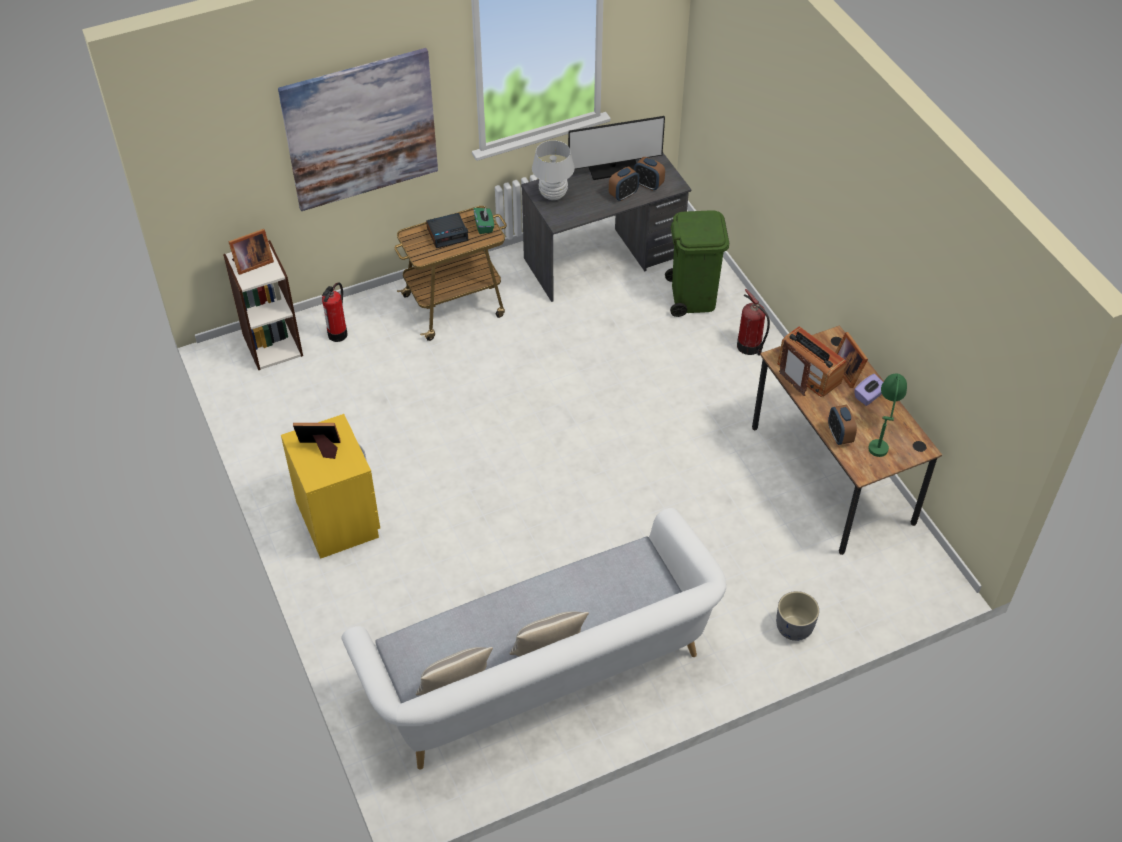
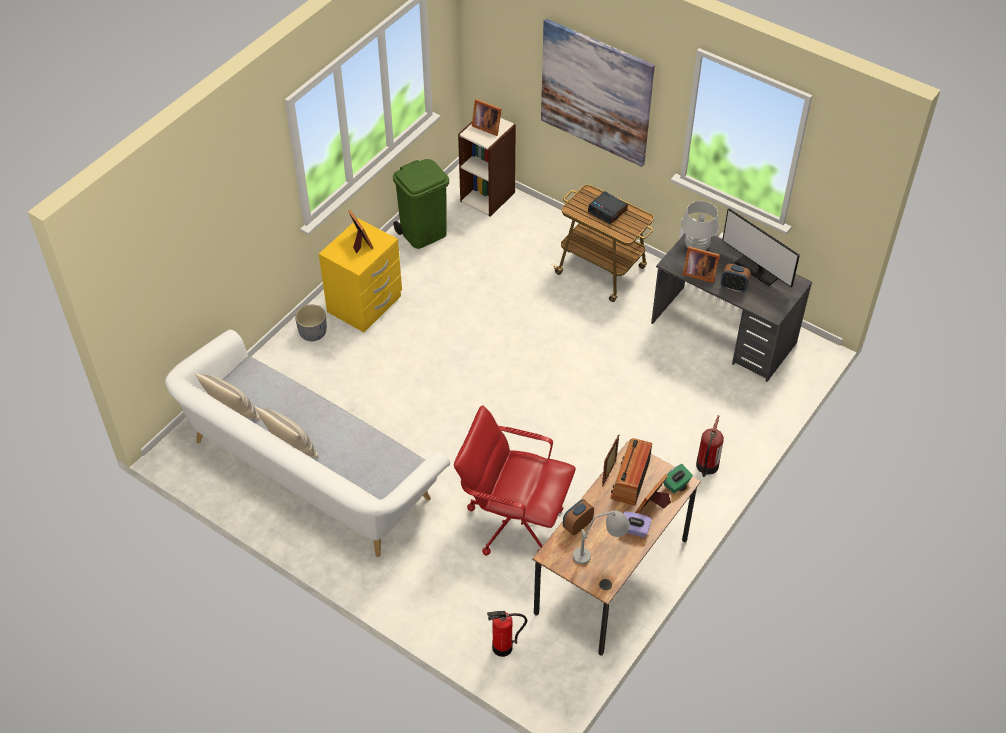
camera: 60 degrees right, 0 degrees up
(338, 334) = (523, 224): fire extinguisher -> fire extinguisher (502, 647)
(484, 226) = (632, 226): green tissue box -> green tissue box (676, 484)
(587, 209) = (698, 273): none -> picture frame
(648, 185) = (759, 297): alarm clock -> none
(692, 296) = (730, 406): green trash can -> green trash can (424, 233)
(721, 520) = (513, 520): none -> red office chair
(793, 627) = (442, 608): grey planter -> grey planter (313, 332)
(882, 433) = (601, 553): green table lamp -> grey table lamp

